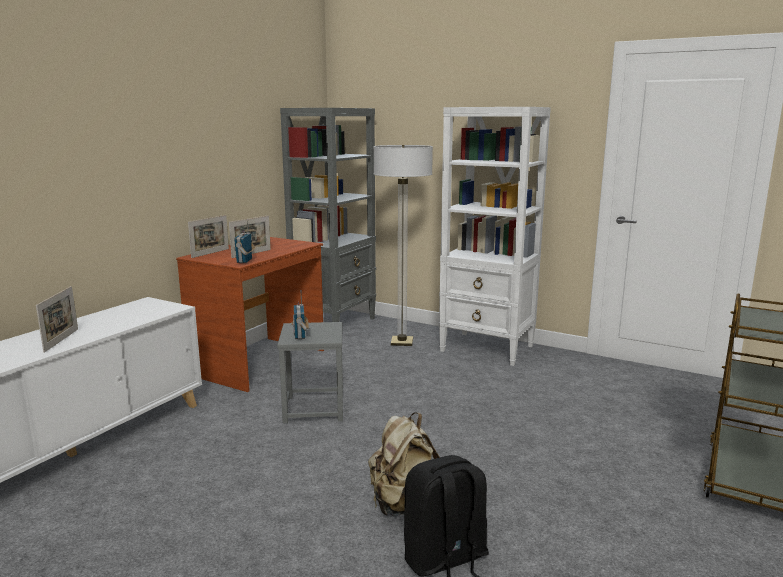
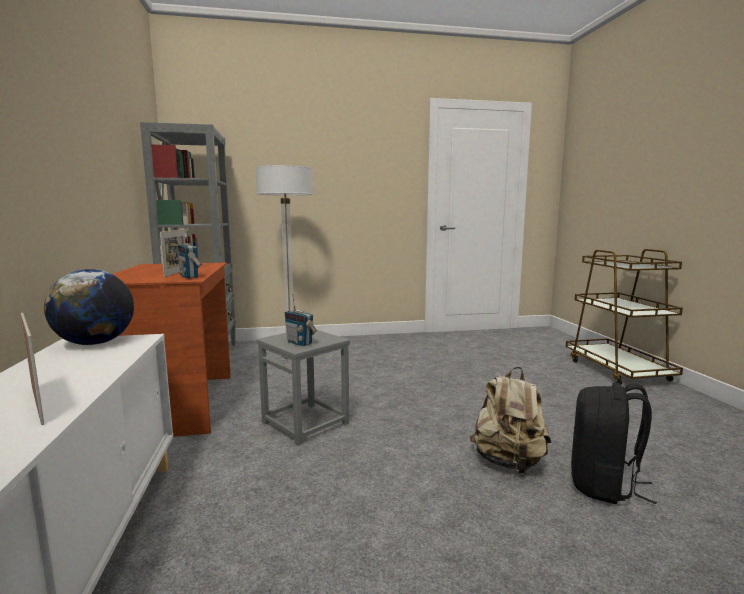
camera: 40 degrees left, 5 degrees down
(151, 305) = (95, 343): none -> globe
(210, 253) = (120, 277): picture frame -> none
(487, 349) = (362, 344): white bookcase -> none

